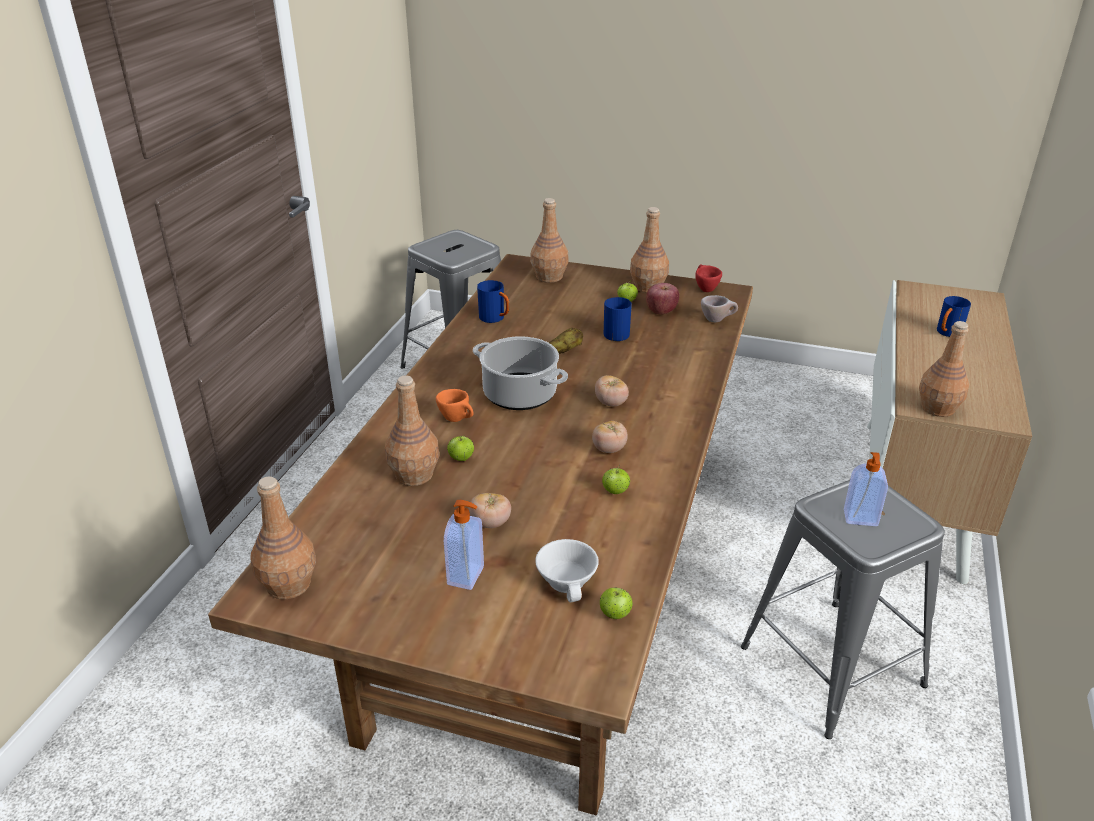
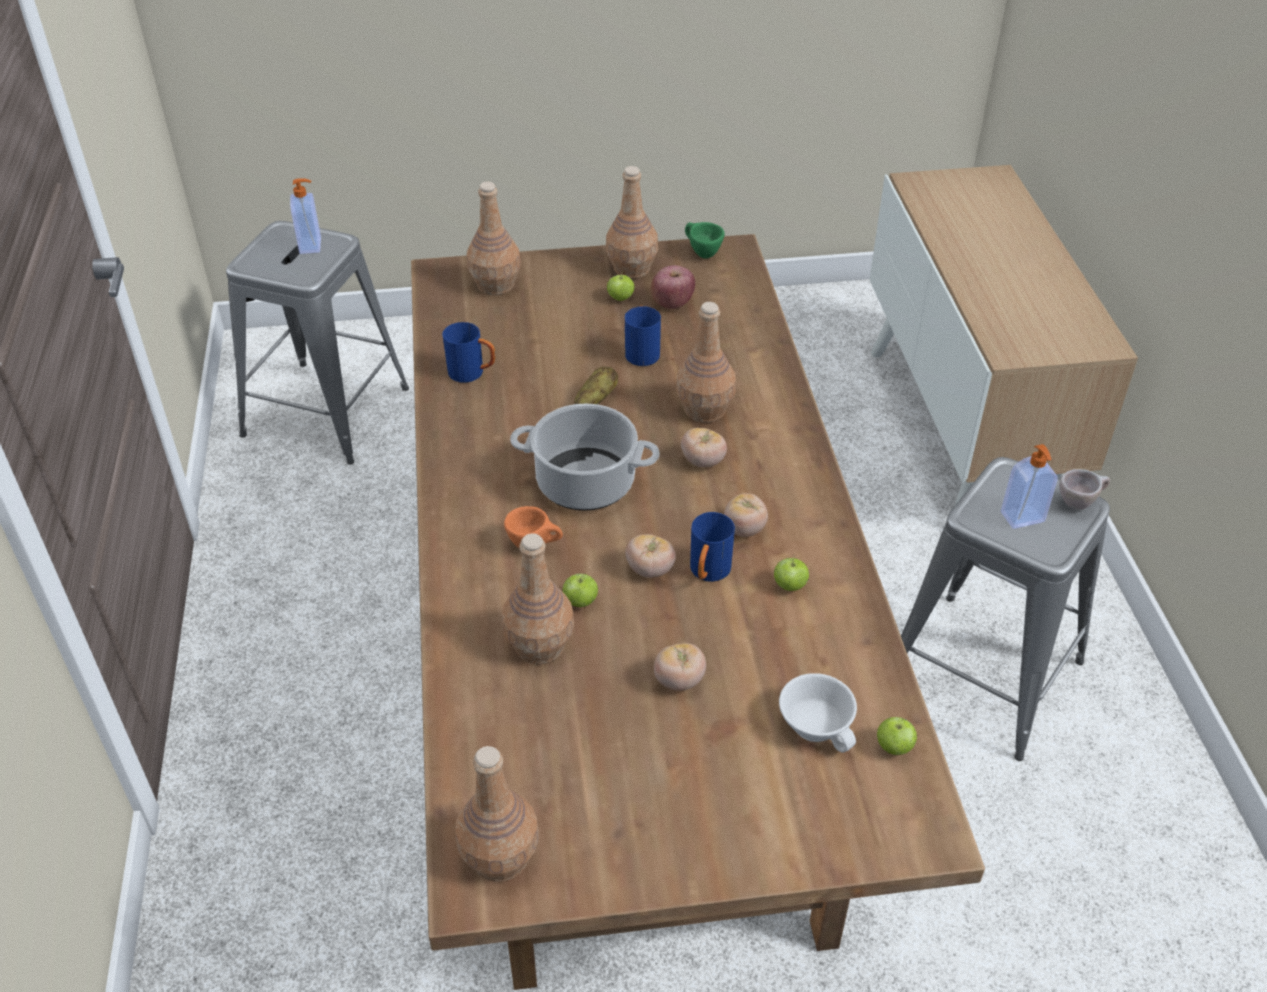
camera: 25 degrees left, 10 degrees up
(467, 576) = (702, 761): soap dispenser -> soap dispenser (311, 245)
(523, 454) = (650, 570): none -> tomato
(704, 288) = (701, 253): red cup -> green cup
(717, 320) = (746, 298): beige cup -> beige cup (1079, 502)
(937, 408) = (1030, 349): brown bottle -> brown bottle (703, 409)
(947, 333) = (984, 240): blue mug -> blue mug (708, 573)

